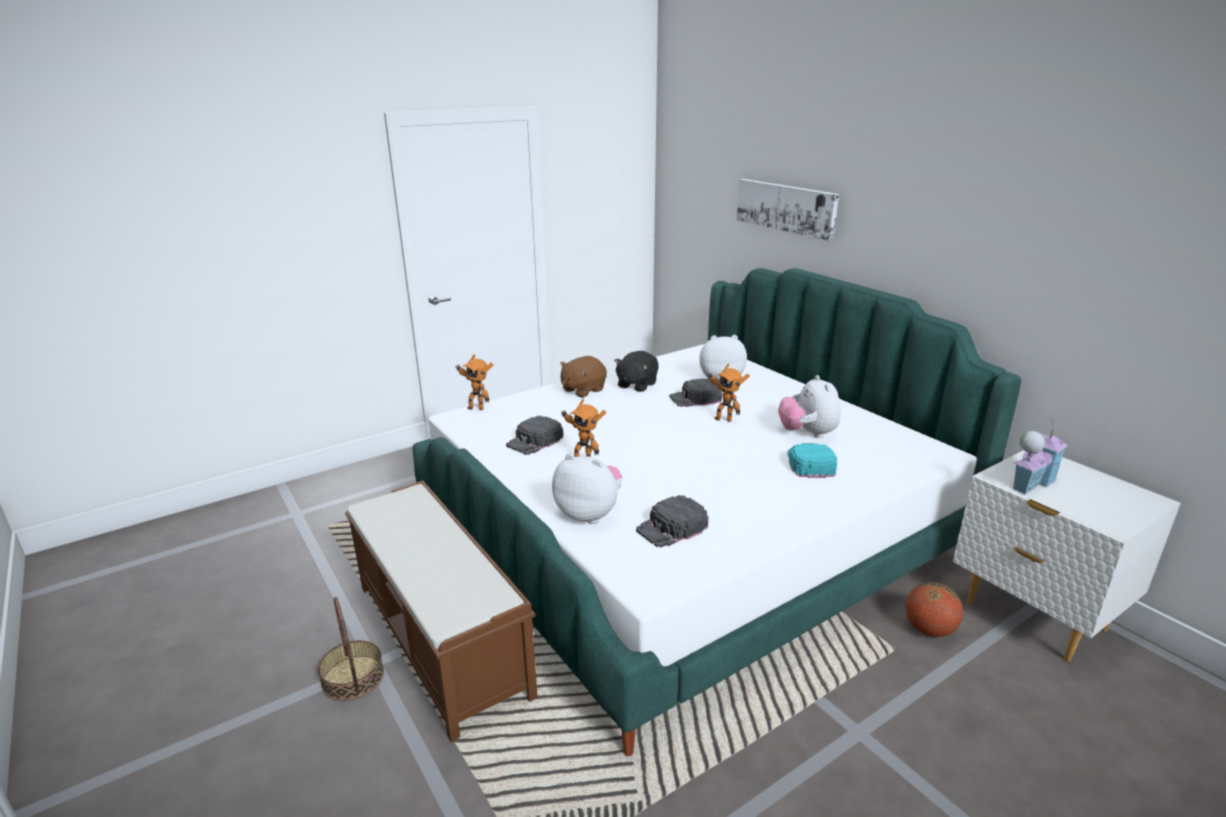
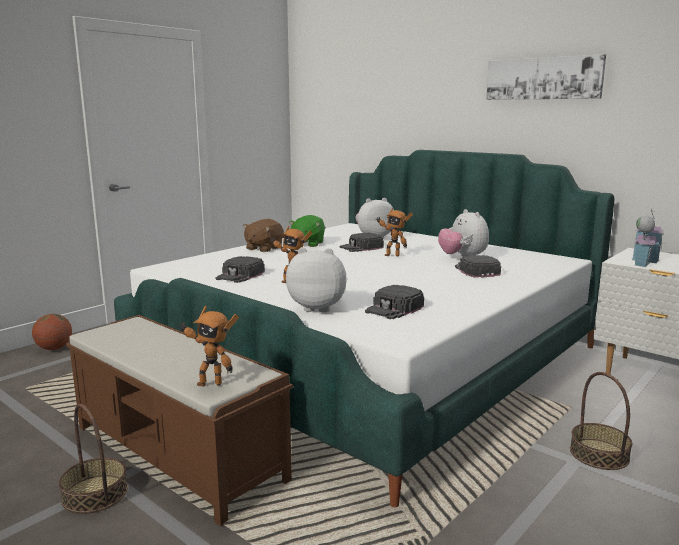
camera: 15 degrees left, 10 degrees down
(476, 408) = (173, 262): toy robot -> toy robot (210, 383)
(636, 385) = (307, 244): black plush toy -> green plush toy
(786, 207) = (408, 105): picture -> picture (543, 78)
(809, 463) = (476, 270): turquoise cap -> black cap
(893, 728) = (599, 454): none -> basket
(929, 630) = (589, 393): basketball -> basketball (54, 348)

